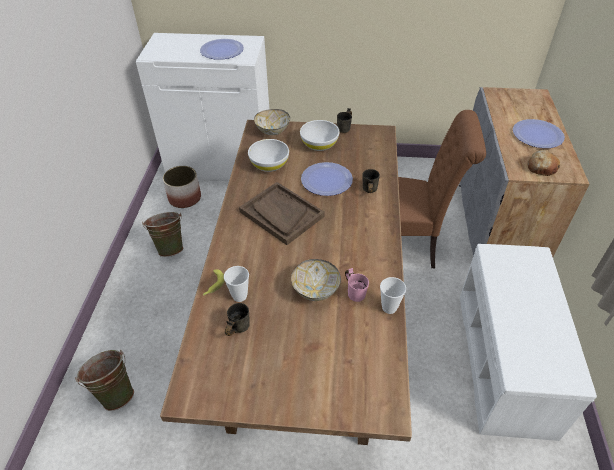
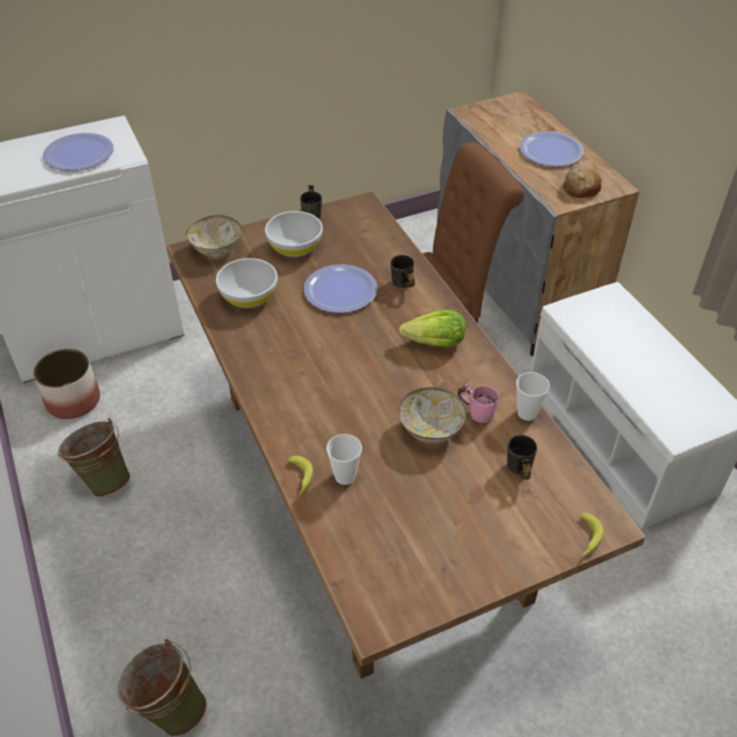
camera: 30 degrees left, 0 degrees up
(236, 328) = (371, 516): grey mug -> grey mug (517, 471)
(281, 214) = (316, 355): brown tray -> none
(361, 235) = (435, 343): none -> lettuce
(365, 415) = (587, 539): none -> banana

